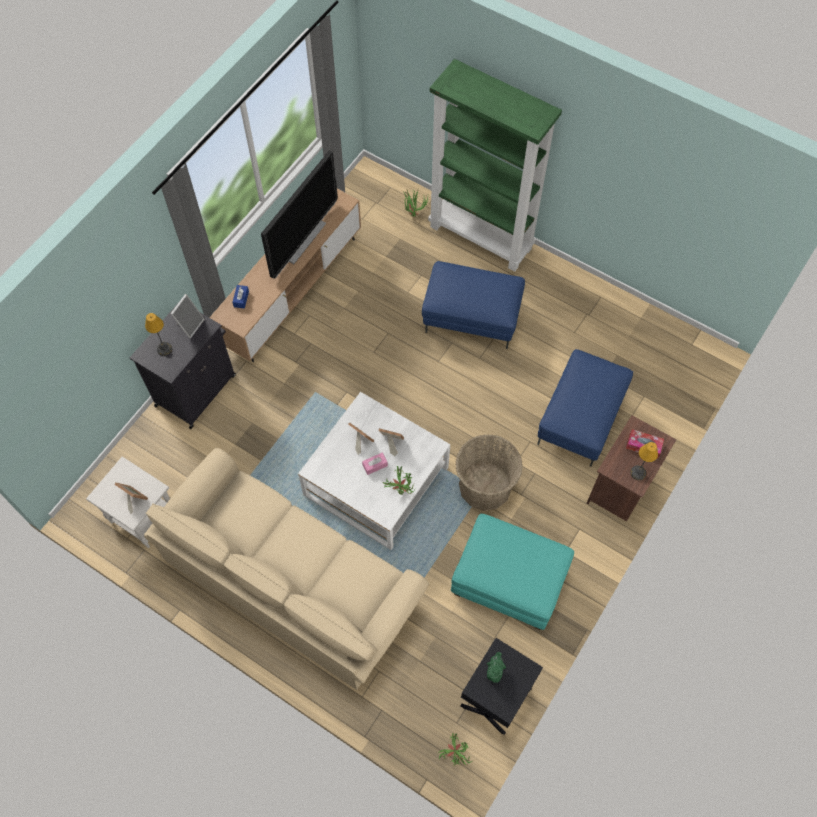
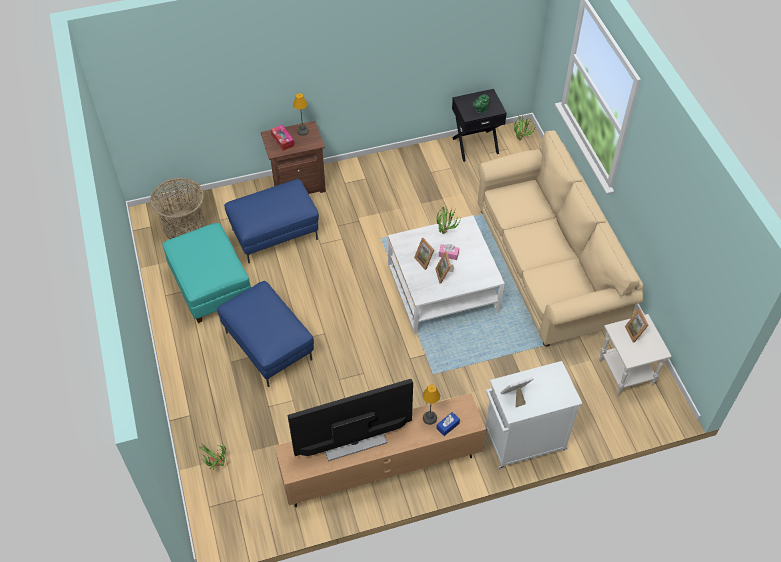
camera: 140 degrees left, 10 degrees down
(164, 349) = (549, 390): table lamp -> table lamp (429, 418)
(196, 389) = (522, 441): black cabinet -> white cabinet
(482, 237) = (190, 402): green bookcase -> none
(485, 486) = (375, 239): basket -> basket (184, 226)
(508, 582) = (414, 186): turquoise ottoman -> turquoise ottoman (211, 286)

